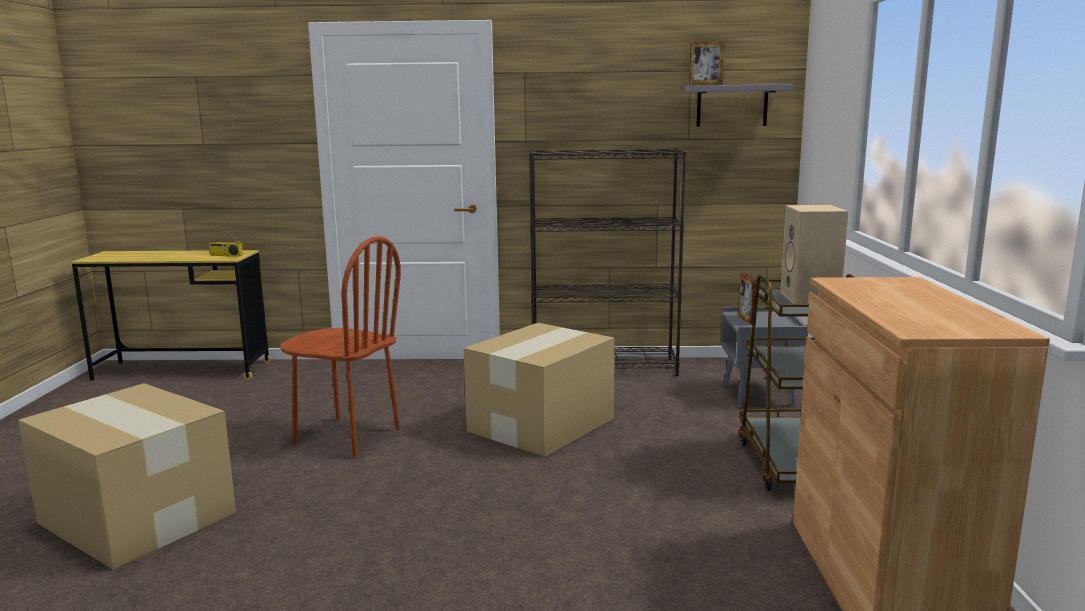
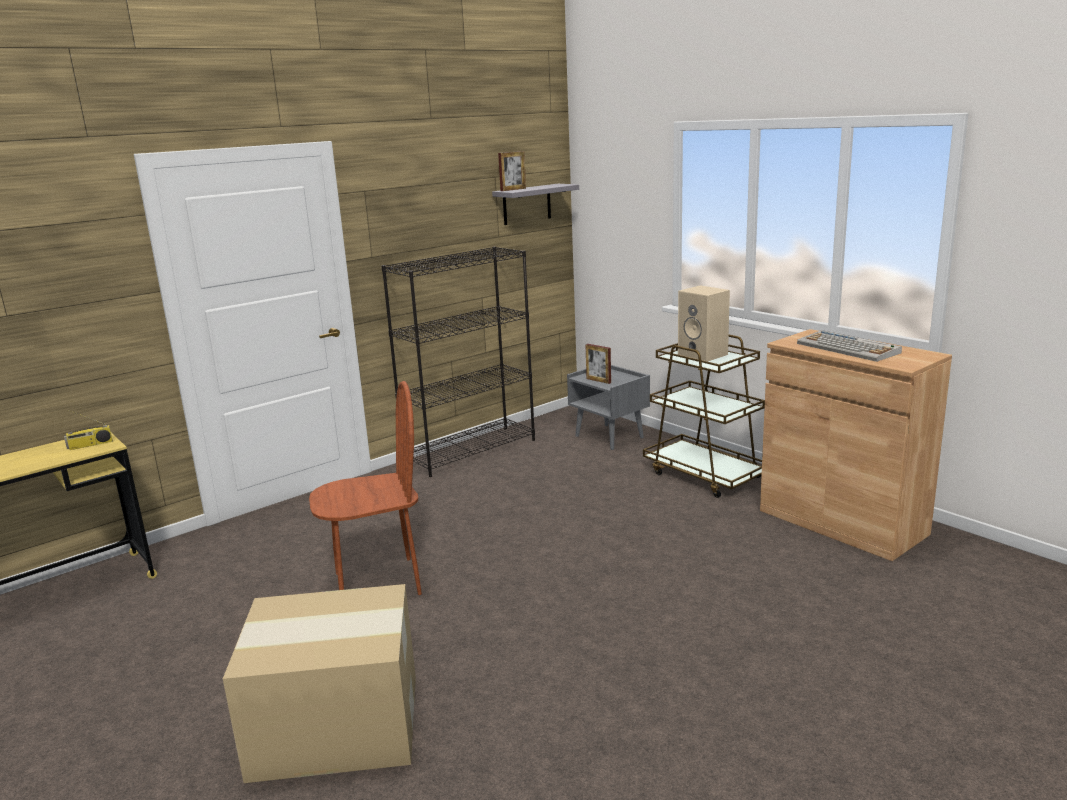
camera: 40 degrees left, 5 degrees up
(543, 424) = (512, 510): cardboard box -> none
(901, 300) = (849, 348): none -> keyboard

